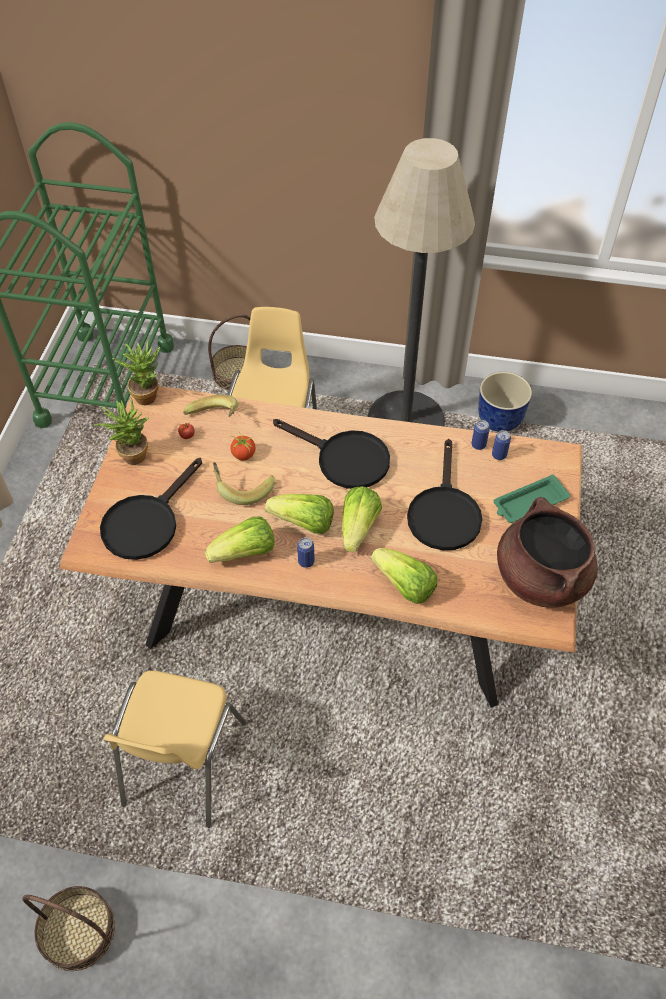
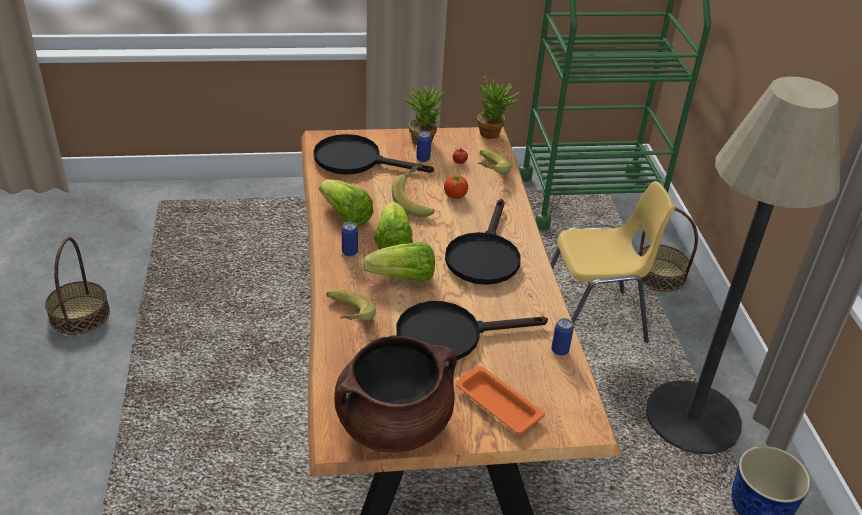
camera: 70 degrees right, 15 degrees down
(183, 764) = (226, 338): yellow chair -> none
(404, 585) = (345, 319): lettuce -> banana
(499, 455) = (554, 369): can -> can (423, 159)
(529, 503) = (496, 403): green tray -> orange tray

